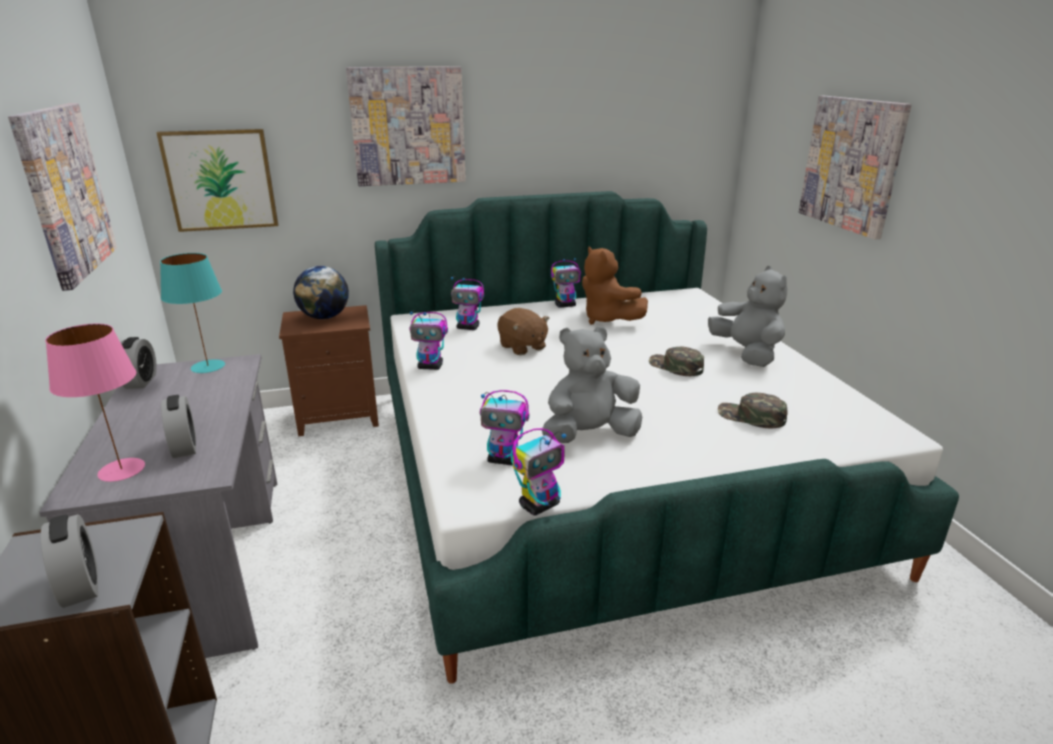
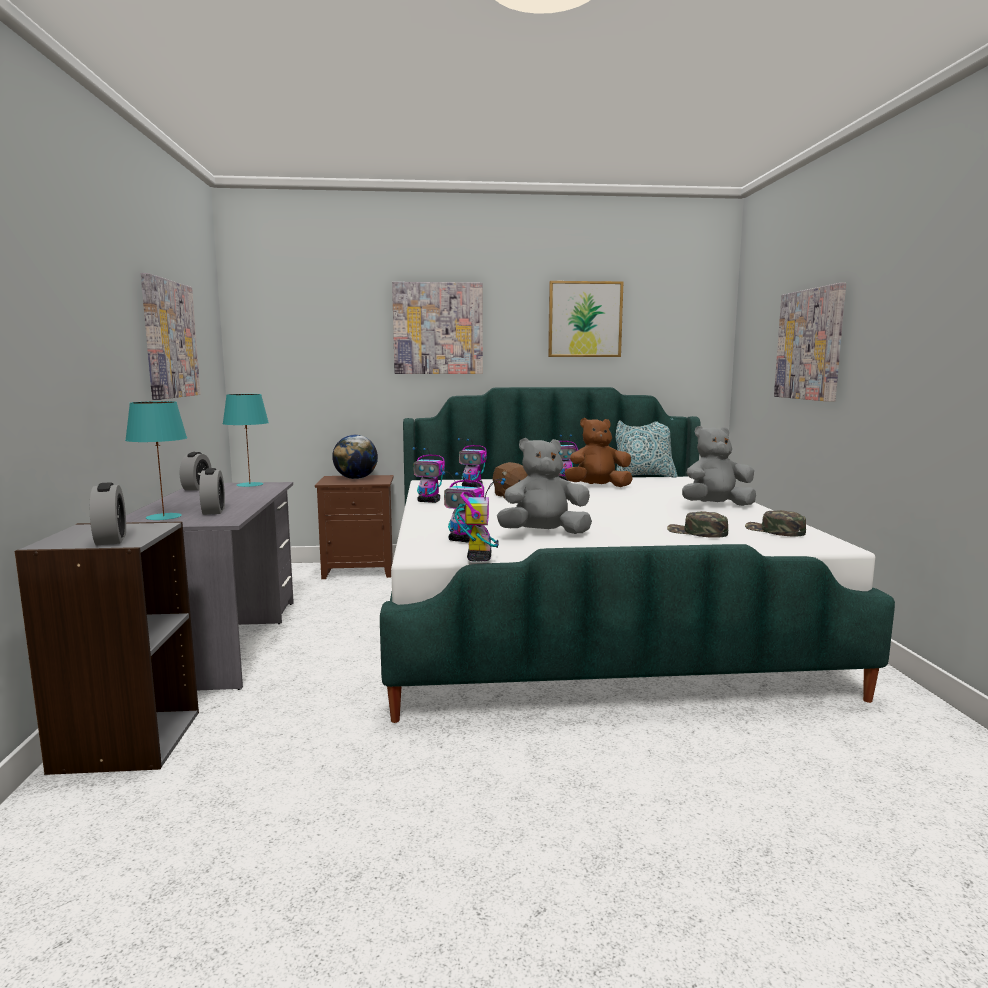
camera: 10 degrees right, 15 degrees down
(122, 470) = (164, 517): pink table lamp -> turquoise table lamp
(220, 180) = (289, 365): picture -> picture (585, 319)
(539, 505) = (479, 558): toy robot -> toy robot turned 60 degrees counterclockwise
(607, 319) = (597, 487): brown plush toy -> brown plush toy turned 105 degrees clockwise
(646, 291) = (643, 476): none -> pillow
(675, 366) = (644, 509): green cap -> green cap (774, 531)
(746, 354) = (715, 506): grey plush toy -> grey plush toy turned 90 degrees counterclockwise

